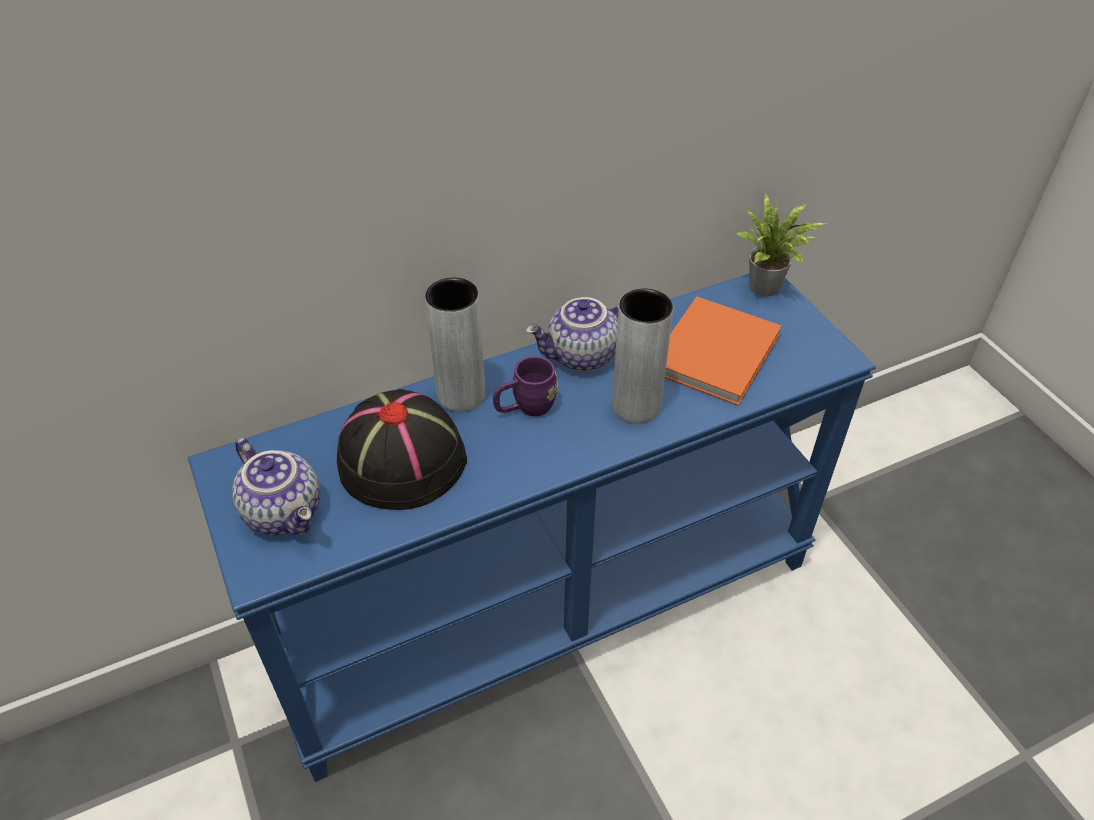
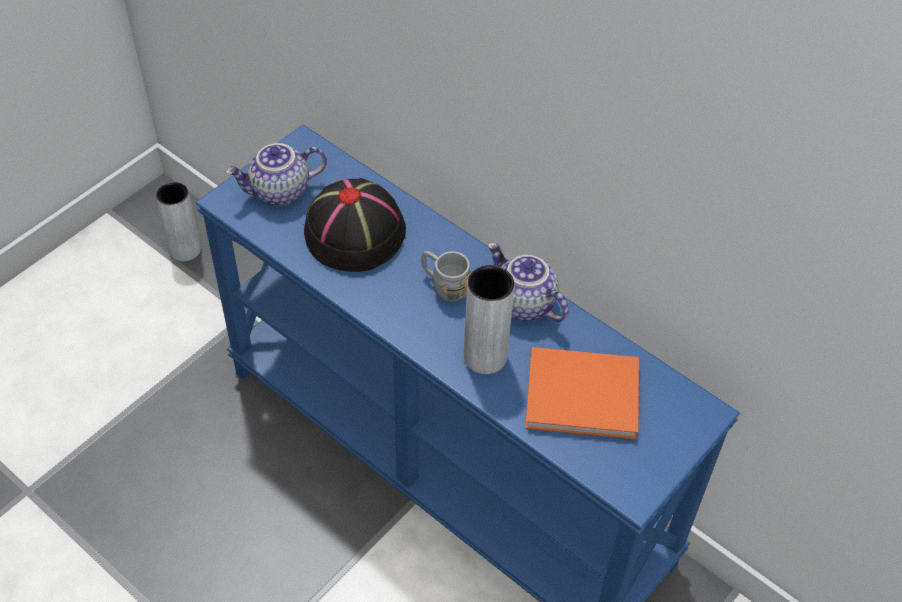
camera: 65 degrees right, 5 degrees up
(285, 512) = (280, 192): teapot -> teapot turned 45 degrees clockwise
(461, 395) = (436, 242): grey vase -> grey vase (185, 250)
(525, 407) = (444, 286): purple mug -> grey mug
(768, 288) = (701, 415): potted plant -> none

